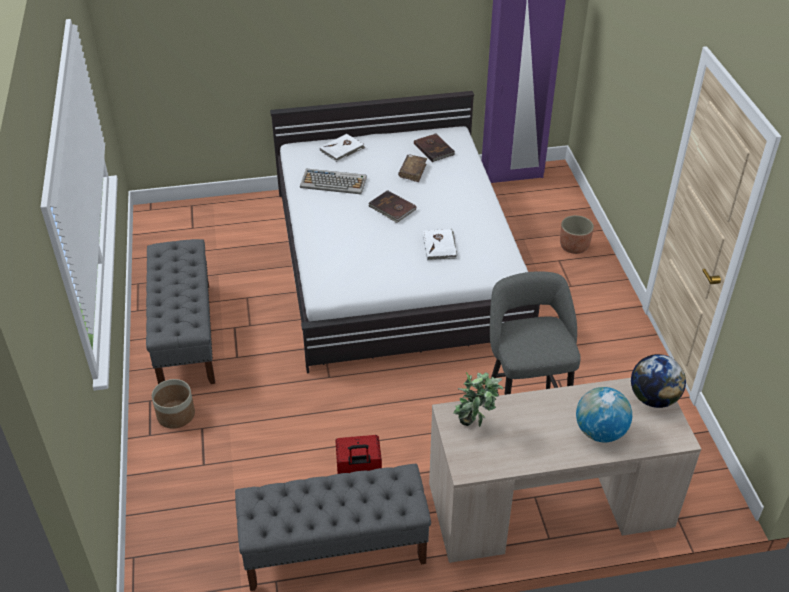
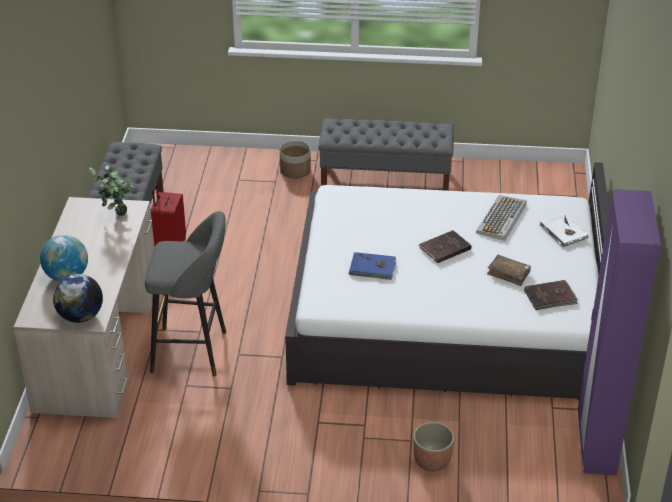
camera: 105 degrees right, 5 degrees down
(440, 246) = (372, 268): white book -> blue book

